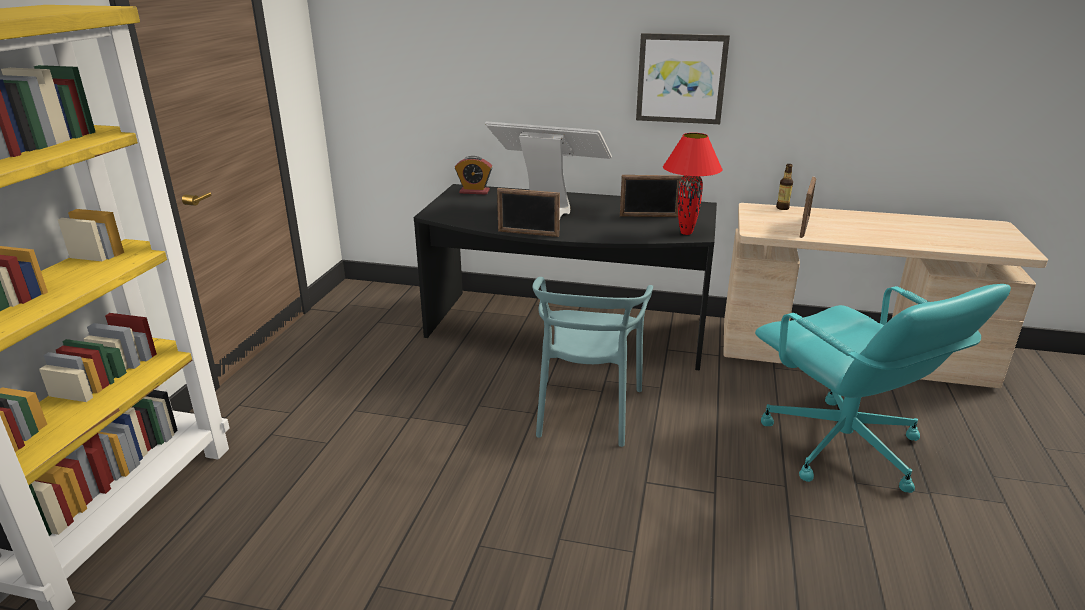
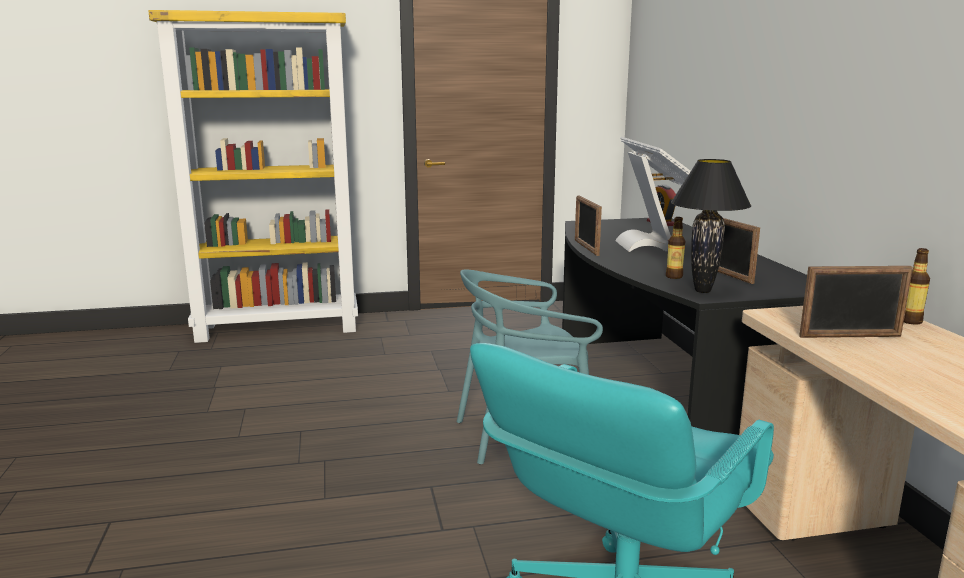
camera: 65 degrees right, 10 degrees down
(643, 230) = (674, 276): none -> bottle
(681, 78) = (840, 110): picture -> none
(685, 233) = (702, 291): red table lamp -> black table lamp

